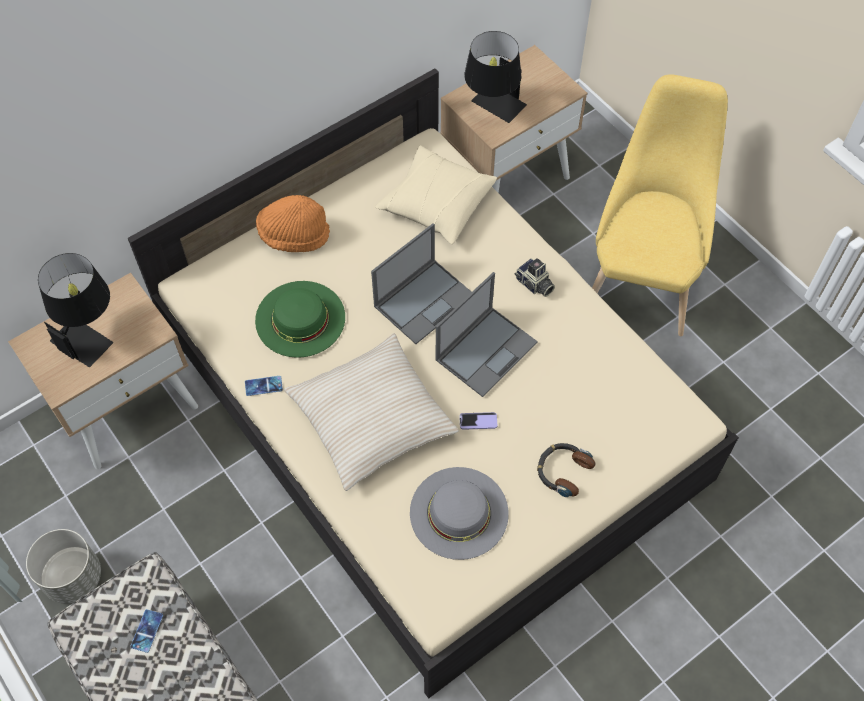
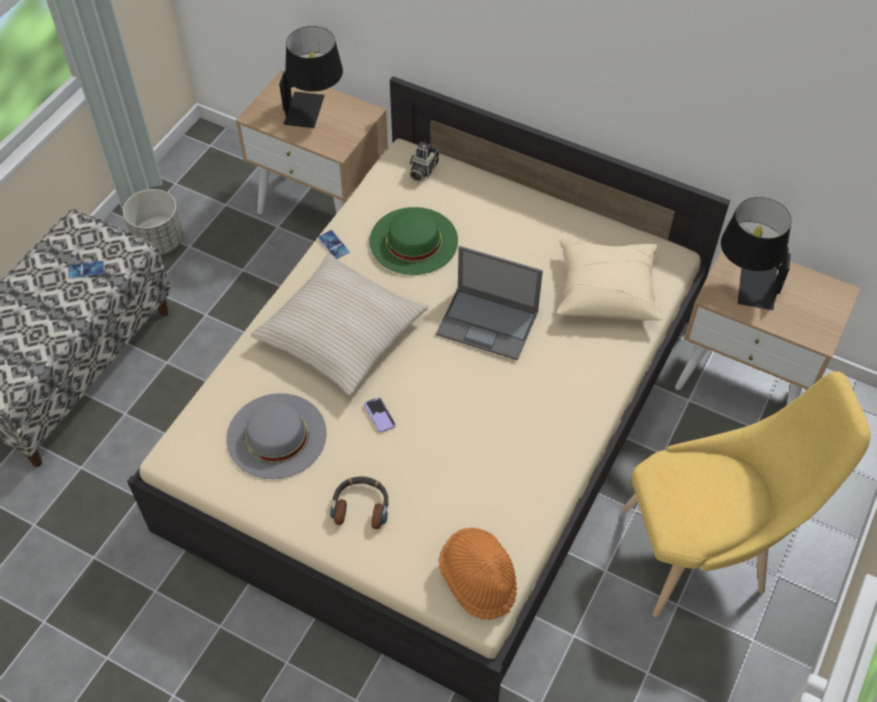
camera: 65 degrees right, 5 degrees down
(294, 235) = (500, 201): orange hat -> orange hat (479, 580)
(486, 350) = (461, 393): laptop -> none
(534, 285) = (562, 405): camera -> camera (422, 170)

